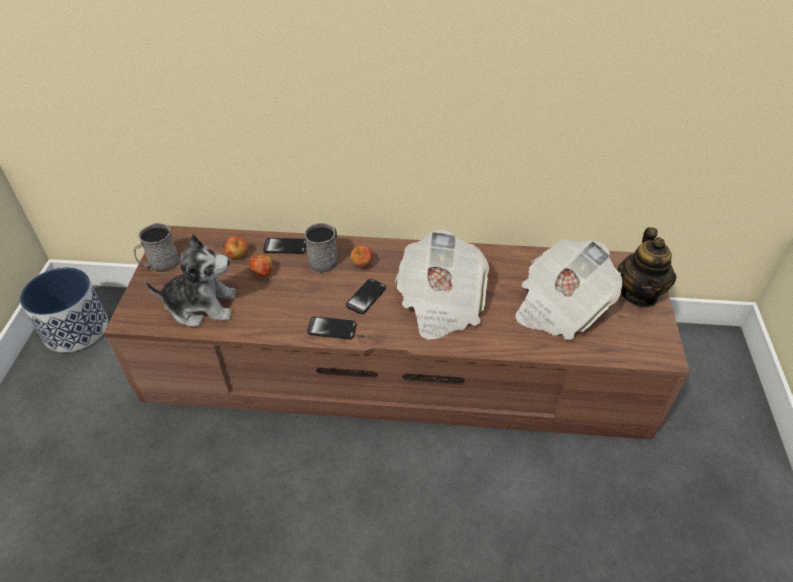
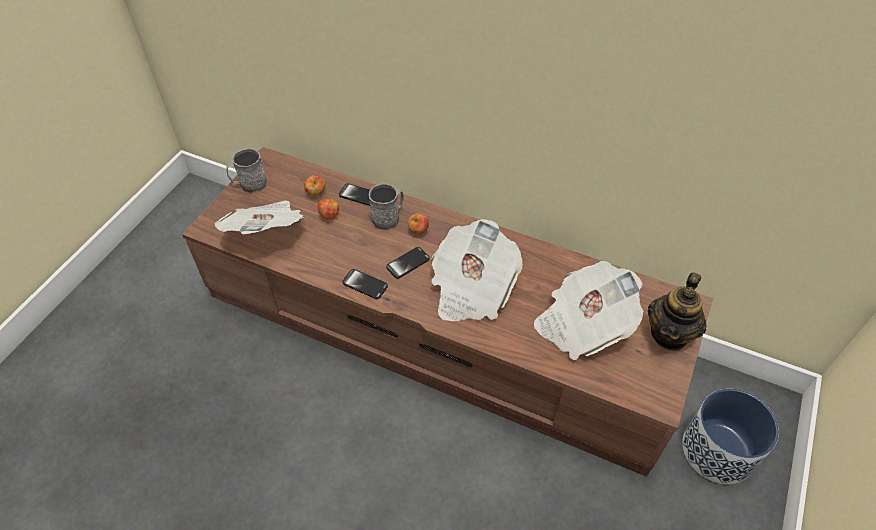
camera: 20 degrees right, 5 degrees up
(75, 329) = (185, 217): planter -> planter (717, 450)
(201, 306) = (267, 232): plush toy -> newspaper

